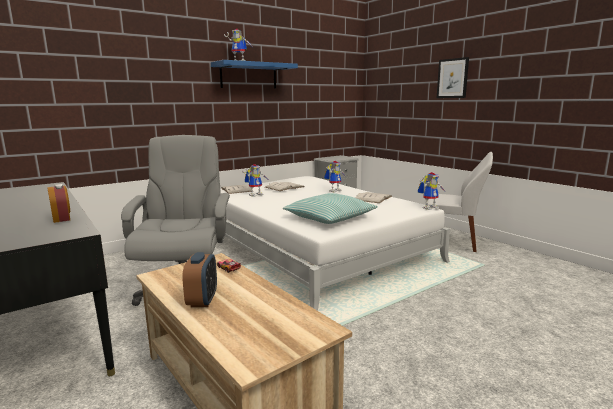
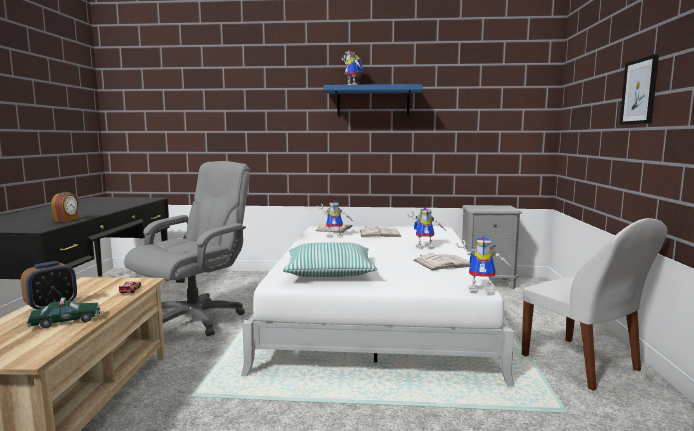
camera: 40 degrees right, 5 degrees down
(257, 303) = (65, 321): none -> toy car

